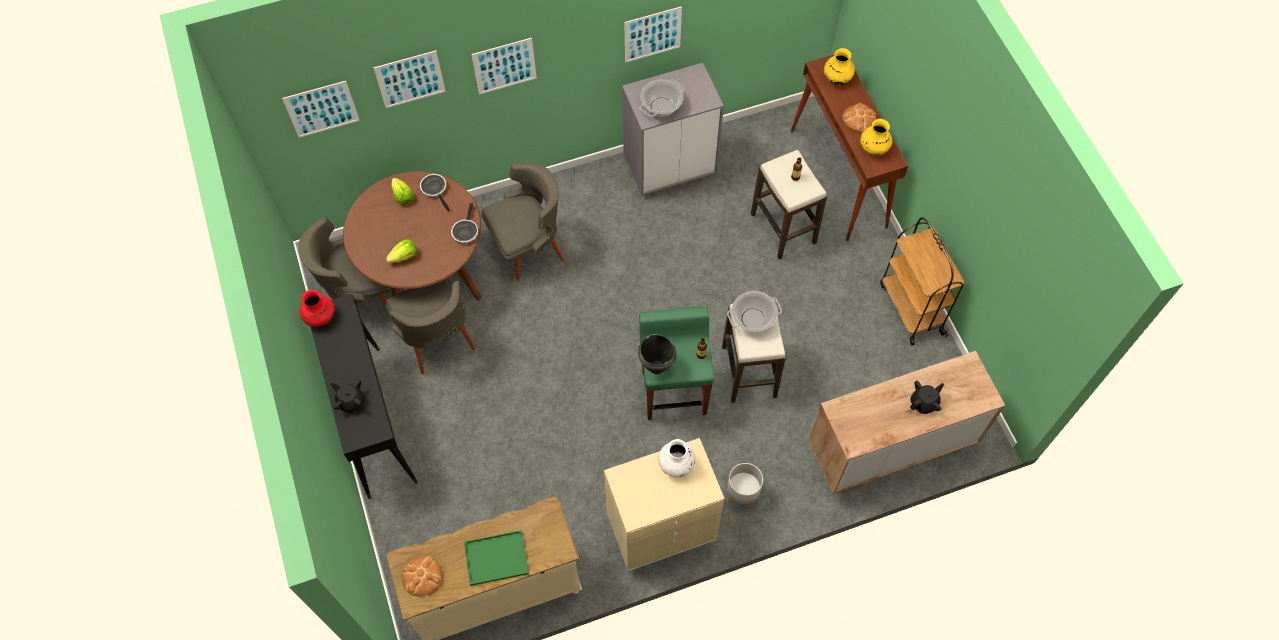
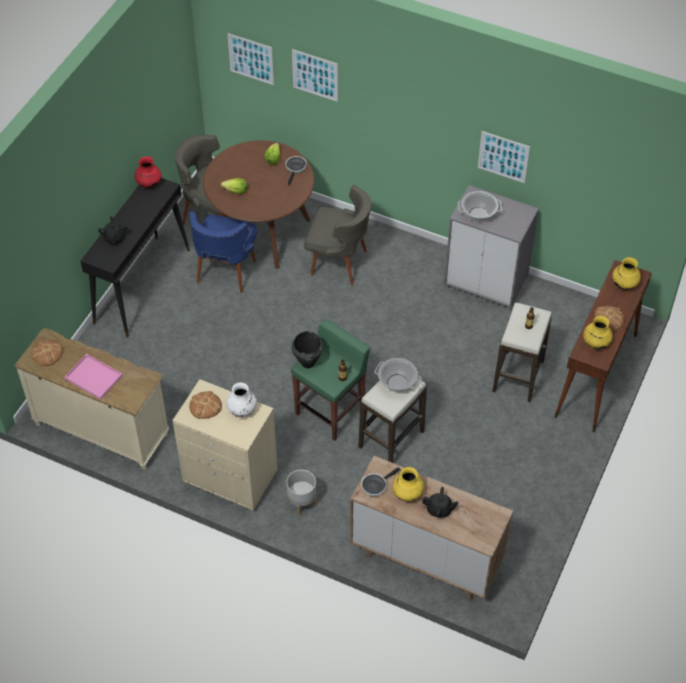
camera: 45 degrees right, 10 degrees down
(437, 340) = (226, 271): grey chair -> blue chair
(465, 231) = (285, 203): frying pan -> frying pan (375, 485)
(497, 557) = (94, 377): green tray -> pink tray
(504, 66) = (384, 109): picture -> none
(640, 491) = (205, 406): none -> bread
(885, 412) = (407, 494): none -> yellow vase
(911, 308) = (549, 492): brown cart -> none

